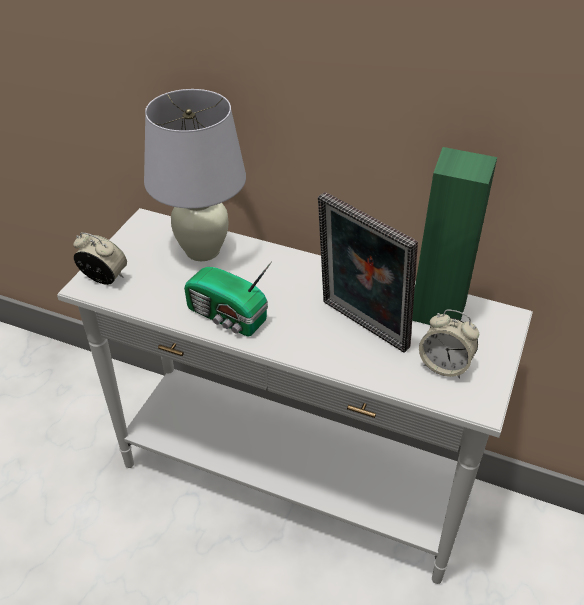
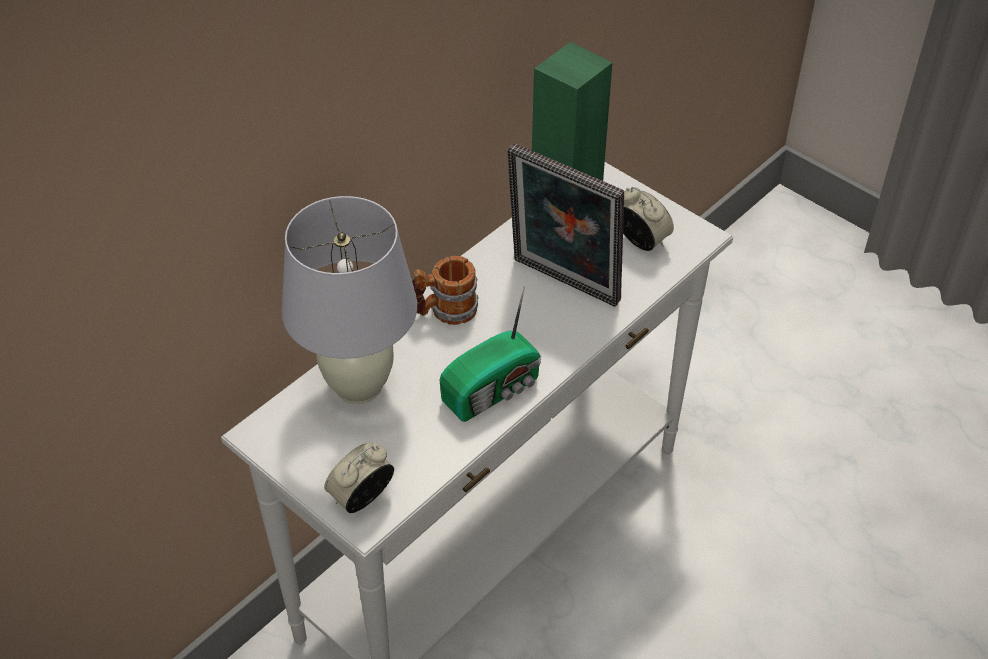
camera: 70 degrees left, 5 degrees up
(295, 271) = (444, 311): none -> mug
(360, 328) = (562, 284): picture frame -> picture frame turned 60 degrees clockwise
(444, 365) = (641, 241): alarm clock -> alarm clock turned 90 degrees counterclockwise

